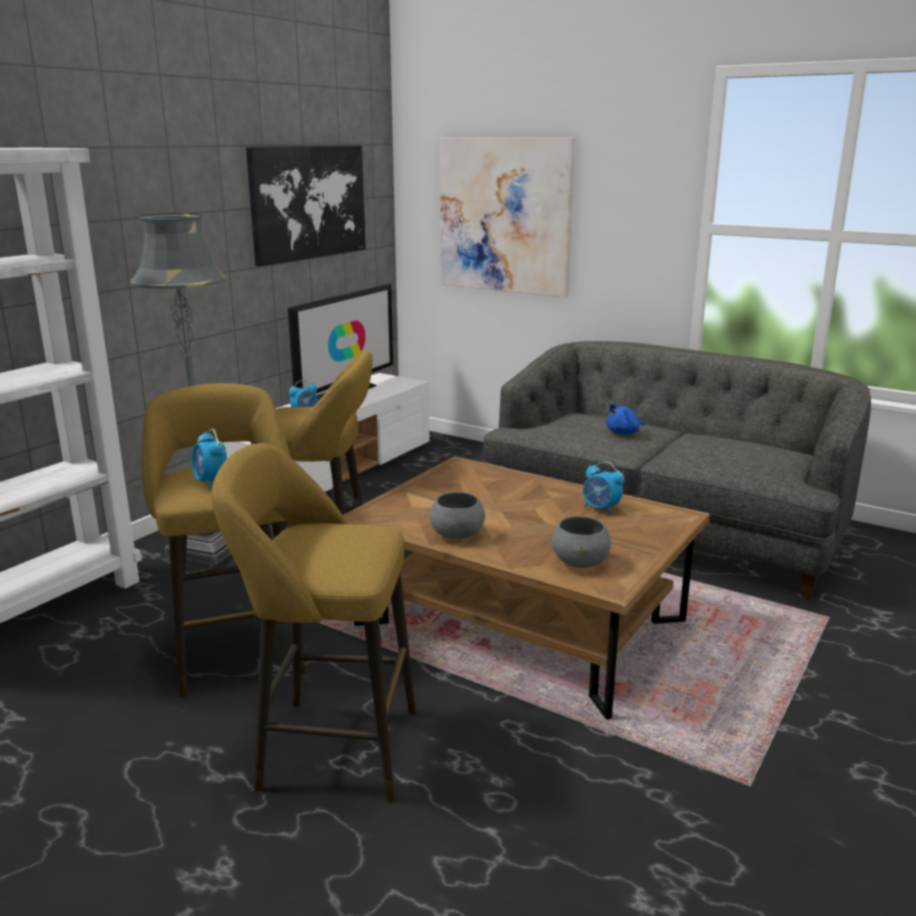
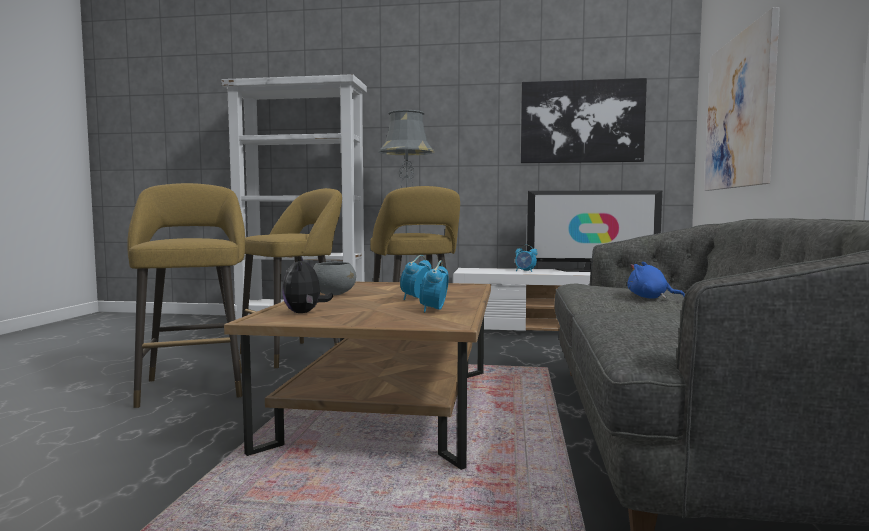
camera: 65 degrees right, 15 degrees down
(211, 483) = (276, 233): alarm clock -> alarm clock (415, 298)
(580, 563) = (305, 313): grey bowl -> plush toy

